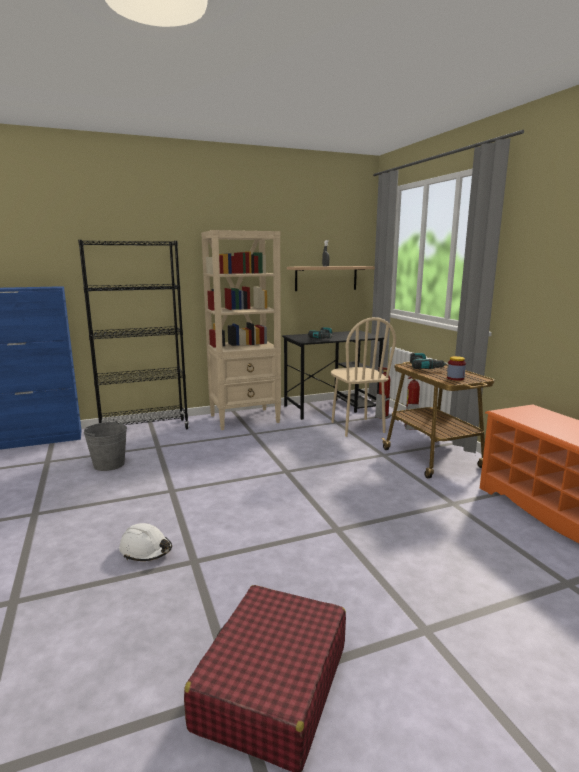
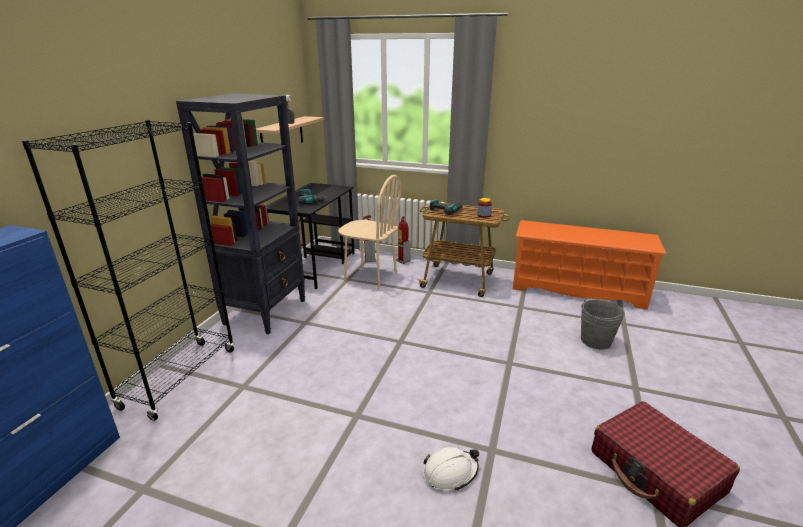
camera: 50 degrees left, 10 degrees up
(109, 464) = (235, 437): grey bucket -> grey bucket (595, 341)
(245, 419) = (266, 311): beige bookcase -> black bookcase

